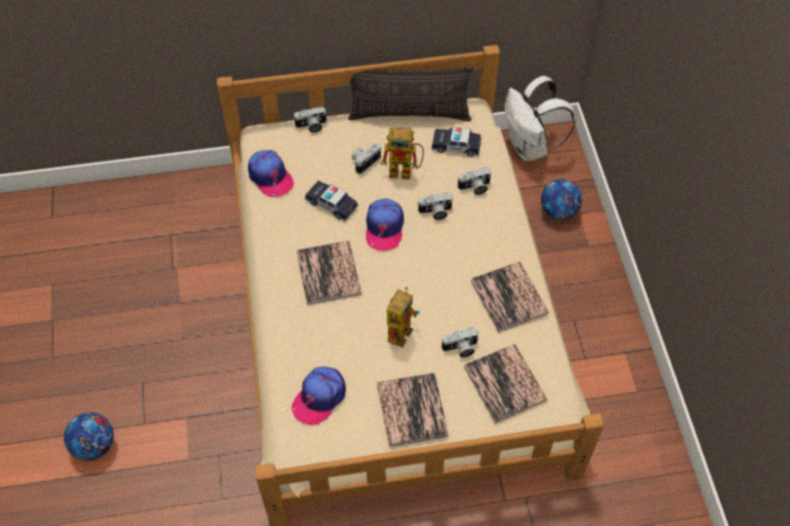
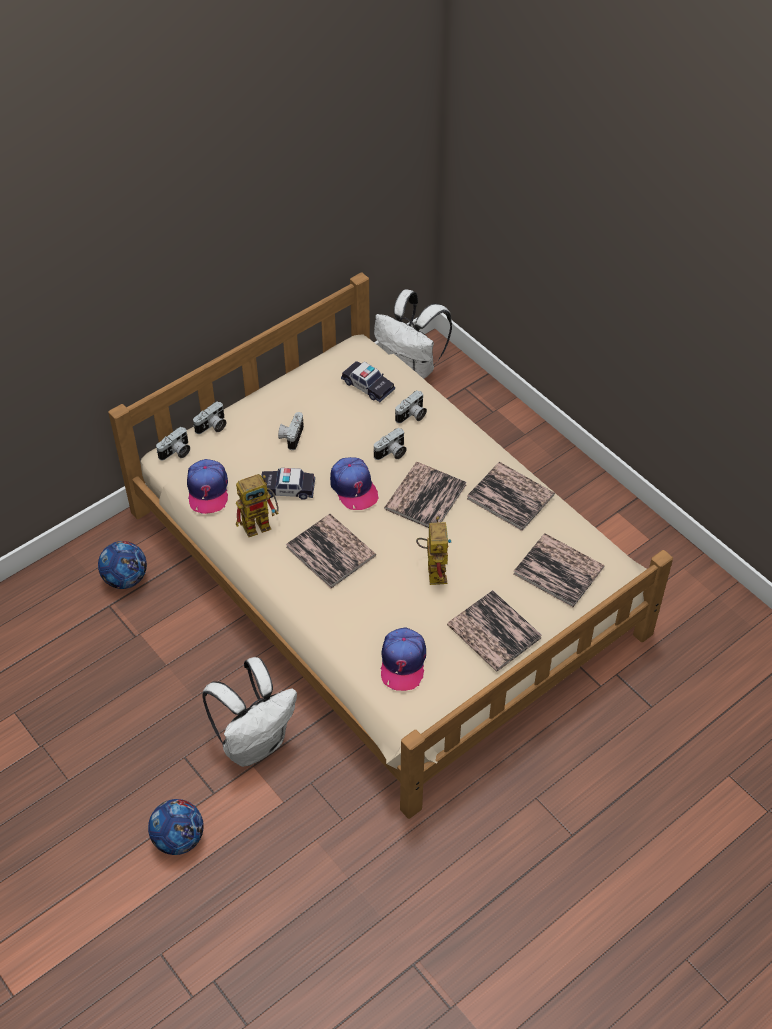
camera: 30 degrees left, 5 degrees down
(200, 399) = (255, 743): none -> white backpack
(270, 177) = (207, 490): cap -> cap turned 60 degrees clockwise
(405, 171) = (336, 428): toy robot -> toy robot (261, 523)
(409, 114) = (301, 376): pillow -> none
(437, 263) = (425, 497): none -> book
(456, 146) = (367, 386): toy car -> toy car turned 120 degrees counterclockwise
(460, 348) = (499, 560): camera -> camera (176, 452)
(558, 211) = (477, 415): football -> football (125, 579)

